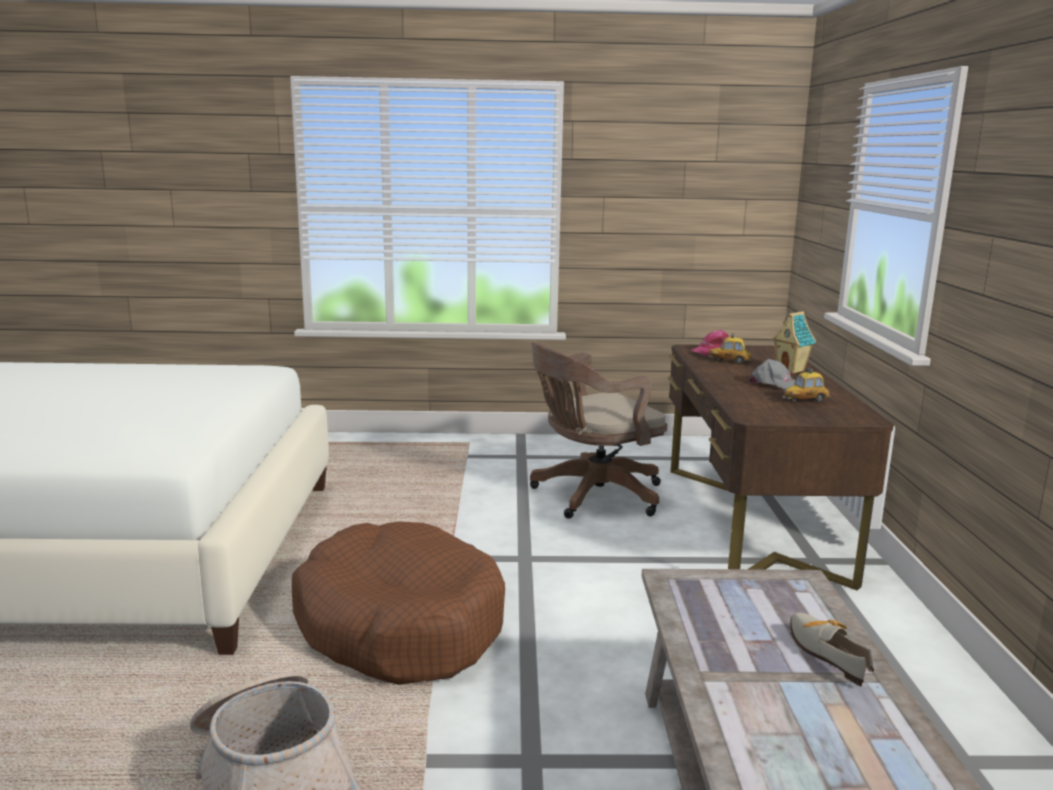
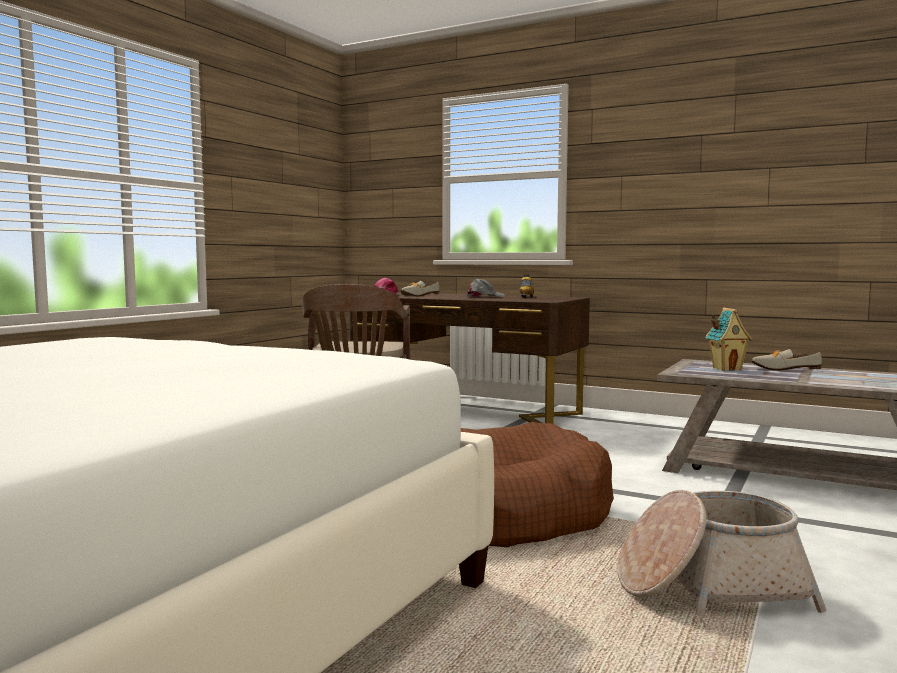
camera: 60 degrees left, 10 degrees down
(730, 361) = (416, 296): toy car -> shoe
(791, 370) = (458, 294): toy house -> toy house (727, 369)

